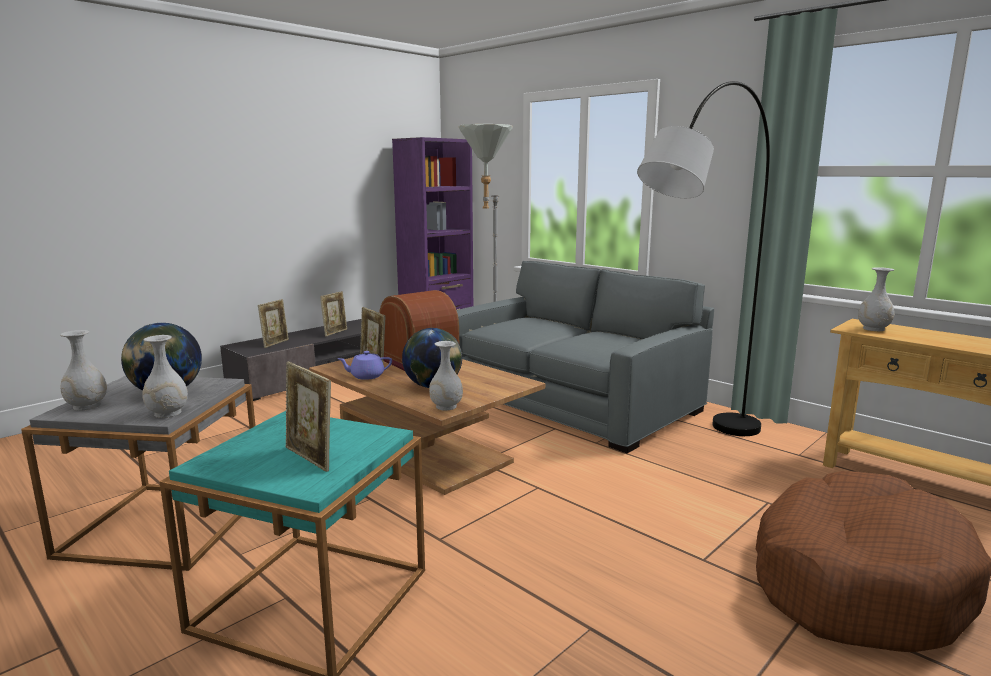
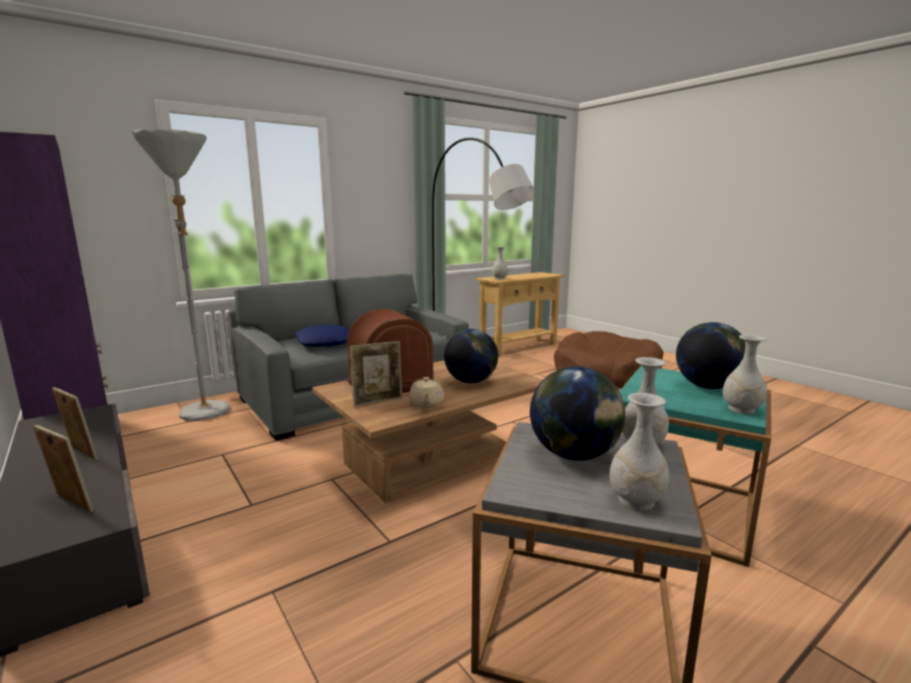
camera: 80 degrees left, 0 degrees up
(310, 458) = (707, 387): picture frame -> globe
(366, 376) = (426, 404): purple teapot -> beige teapot
(446, 406) = (522, 379): white vase -> white vase (741, 409)
(526, 327) = (325, 343): none -> blue pillow

